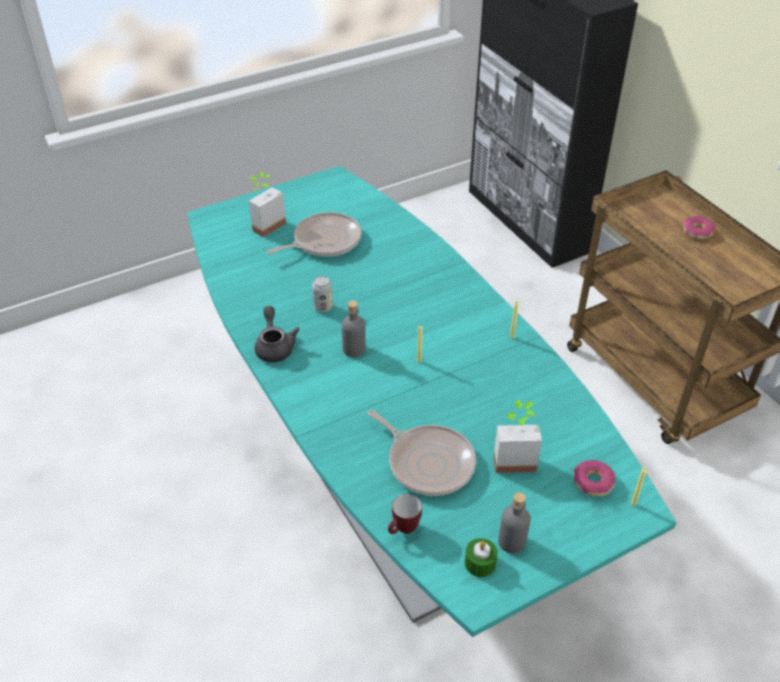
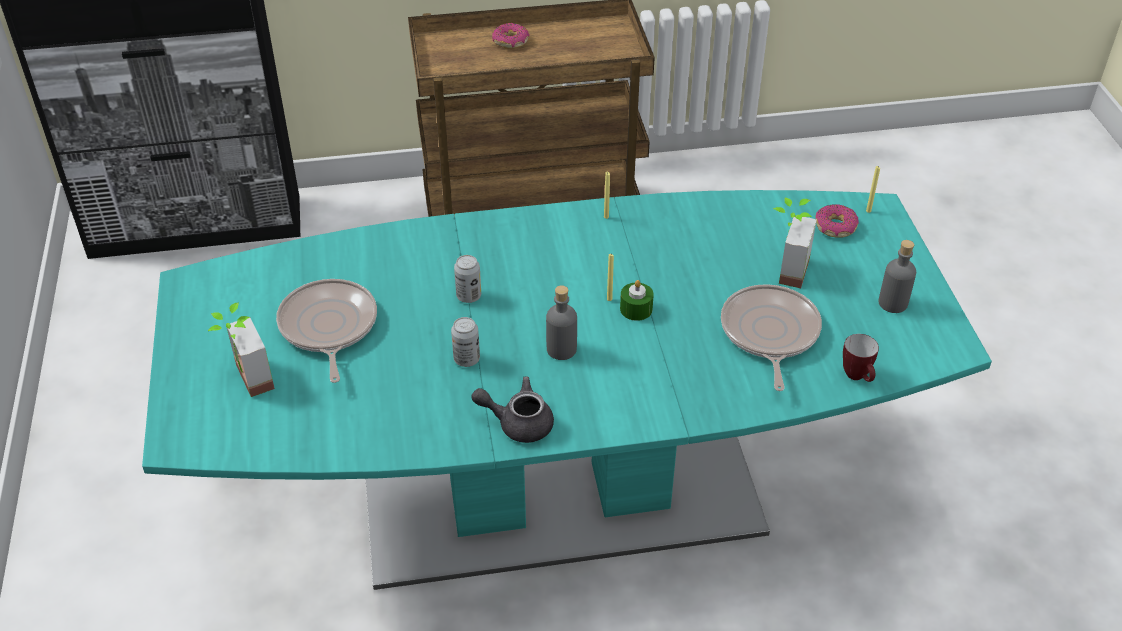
camera: 70 degrees left, 0 degrees up
(384, 291) = (469, 296): none -> can
(428, 462) = (769, 334): frying pan -> frying pan turned 60 degrees counterclockwise
(480, 563) = (913, 332): green candle -> green candle (636, 309)

